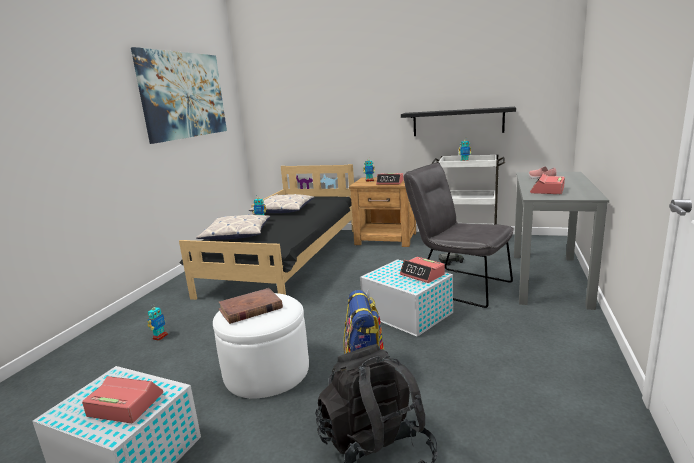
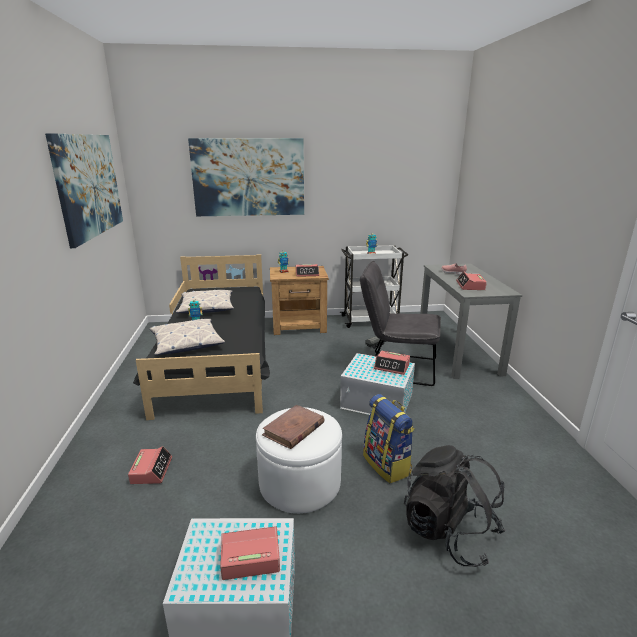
camera: 25 degrees left, 5 degrees up
(160, 337) = (151, 470): toy robot -> alarm clock
(341, 87) = (248, 177): none -> picture
(457, 122) = (361, 216): black shelf -> none

